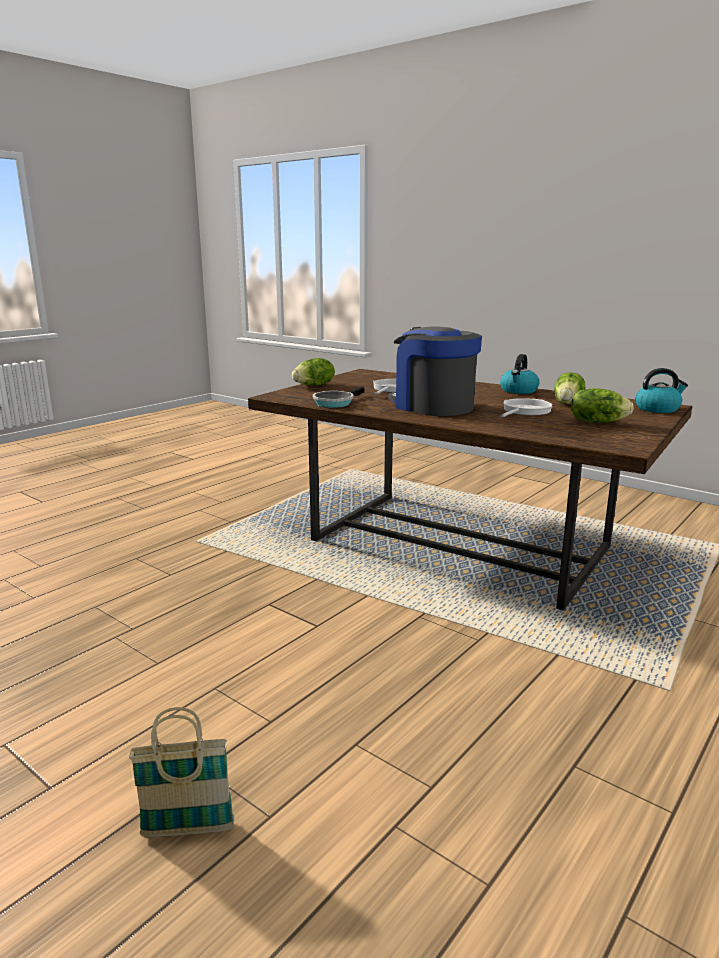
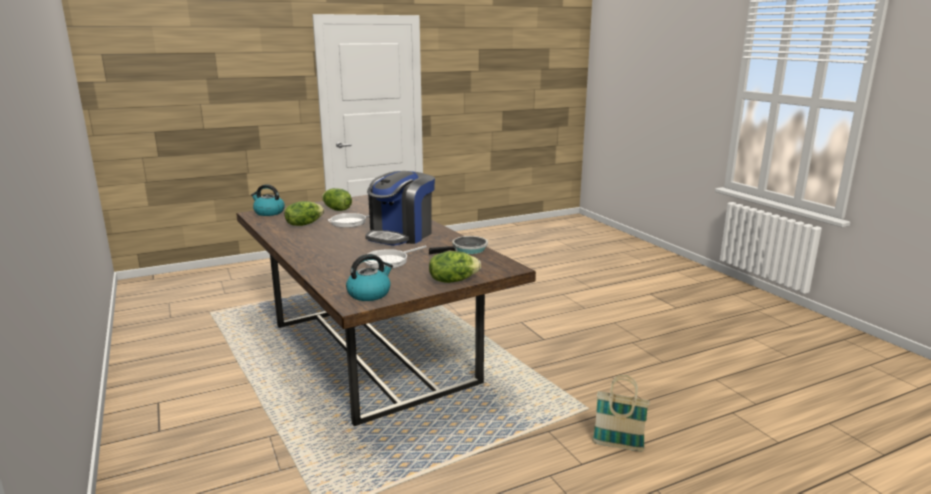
camera: 155 degrees left, 0 degrees up
(188, 830) = (598, 278): basket -> basket (618, 446)
(432, 406) = (401, 235): coffee machine -> coffee machine turned 45 degrees clockwise
(519, 391) = (294, 242): kettle -> kettle (369, 294)

